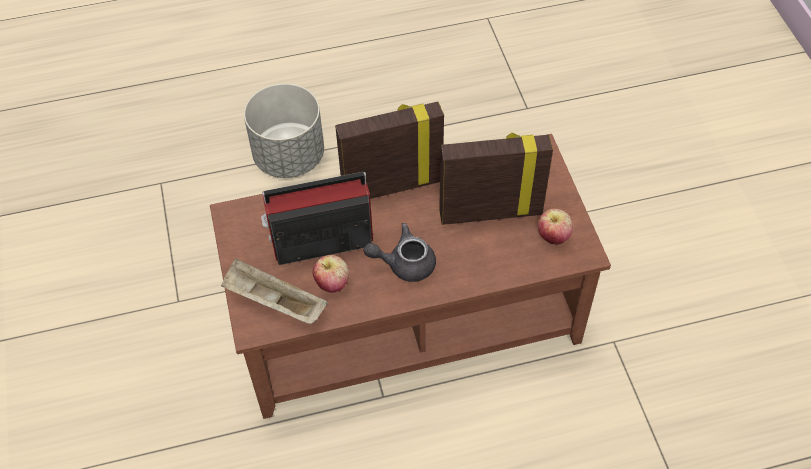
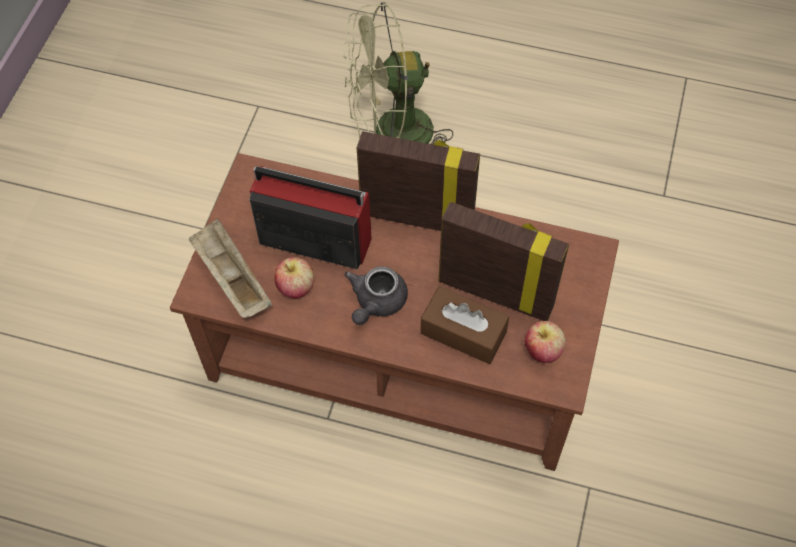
camera: 30 degrees right, 5 degrees up
(290, 157) = (391, 135): grey planter -> green fan
(404, 263) = (376, 303): grey teapot -> grey teapot turned 90 degrees counterclockwise
(486, 252) = (463, 332): none -> brown tissue box

